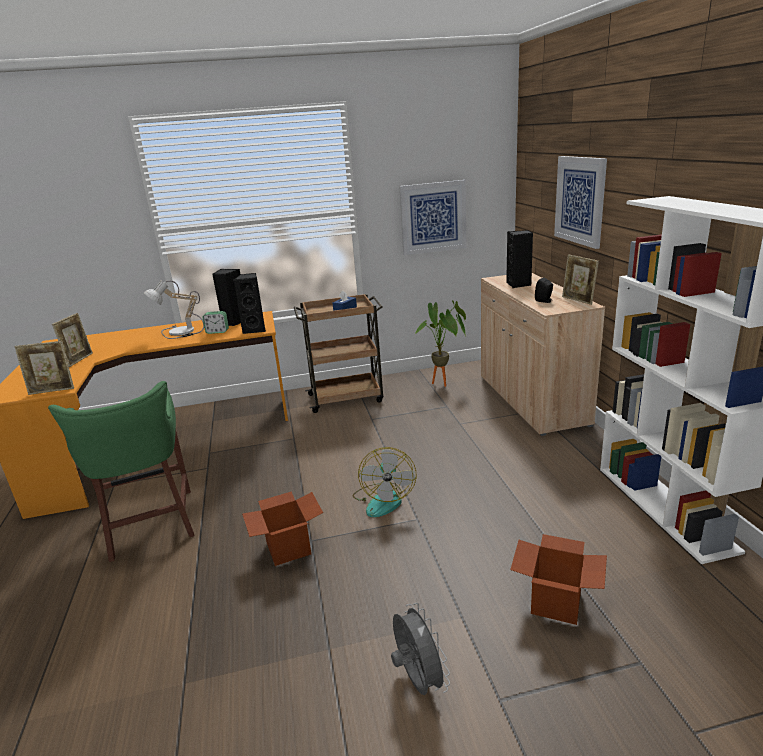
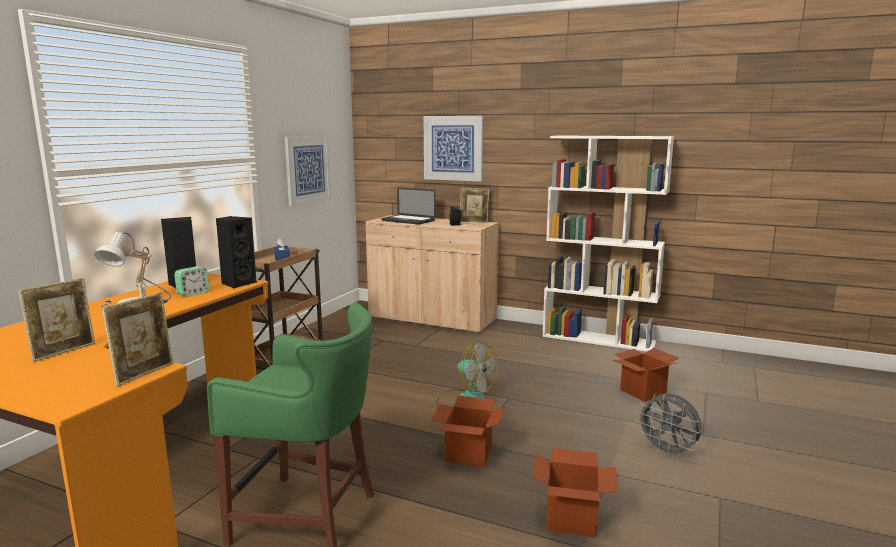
camera: 55 degrees left, 10 degrees down
(79, 360) = (64, 352): picture frame -> picture frame turned 75 degrees clockwise
(224, 656) = (571, 520): none -> cardboard box
(418, 680) = (668, 452): grey fan -> grey fan turned 150 degrees counterclockwise
(445, 383) = (348, 328): potted plant -> none
(519, 284) = (408, 220): black speaker -> laptop

